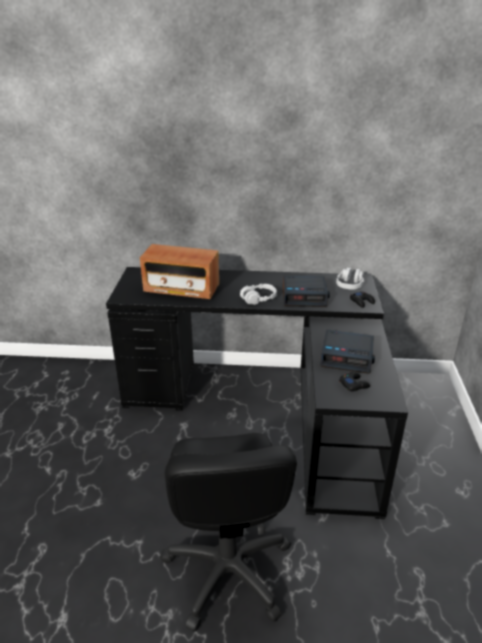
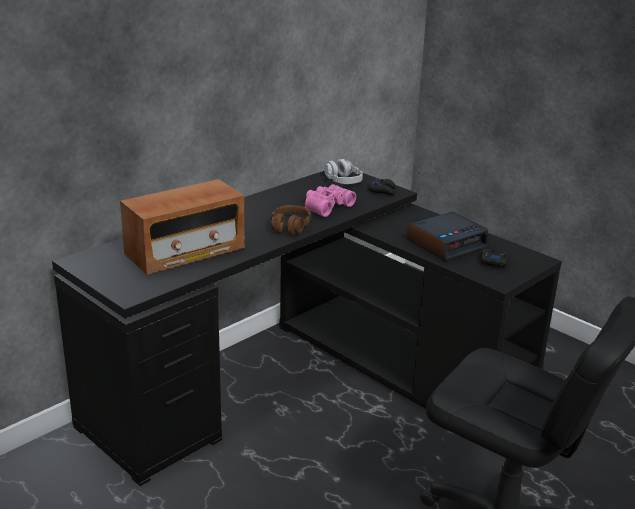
camera: 50 degrees left, 5 degrees down
(258, 299) = (289, 227): grey headphones -> brown headphones
(304, 296) = (326, 206): alarm clock -> pink binoculars

